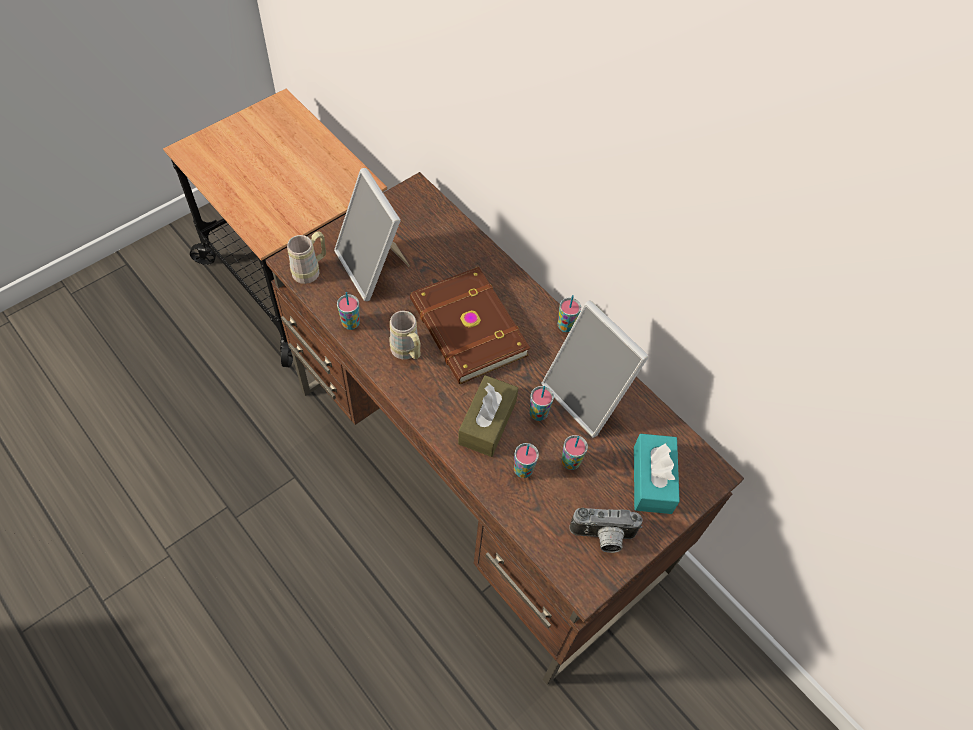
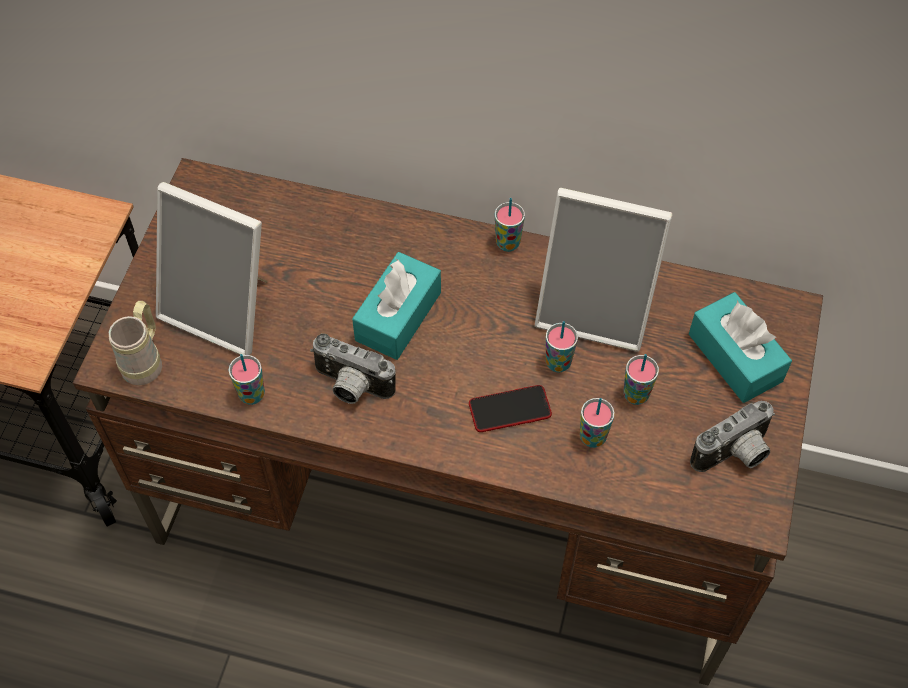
camera: 30 degrees left, 0 degrees up
(407, 353) = (350, 387): beige mug -> camera
(467, 329) = (398, 316): brown book -> turquoise tissue box
(487, 422) = (510, 409): brown tissue box -> phone

